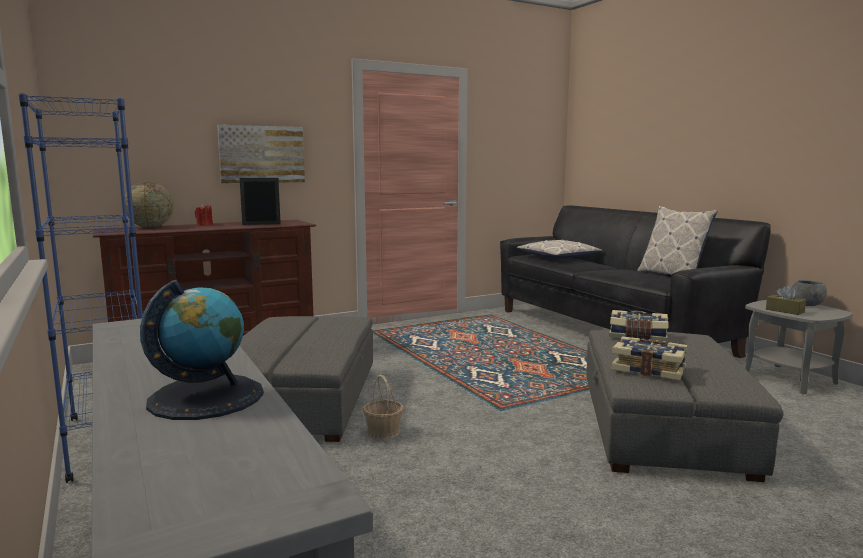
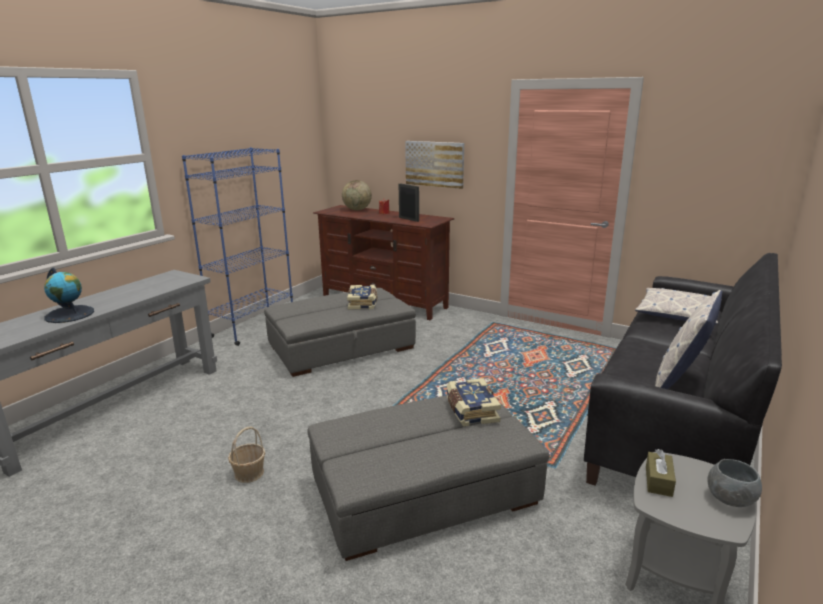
camera: 60 degrees right, 10 degrees up
(383, 432) = (315, 384): basket -> basket (249, 473)
(649, 369) = (371, 428): book -> book (363, 303)

